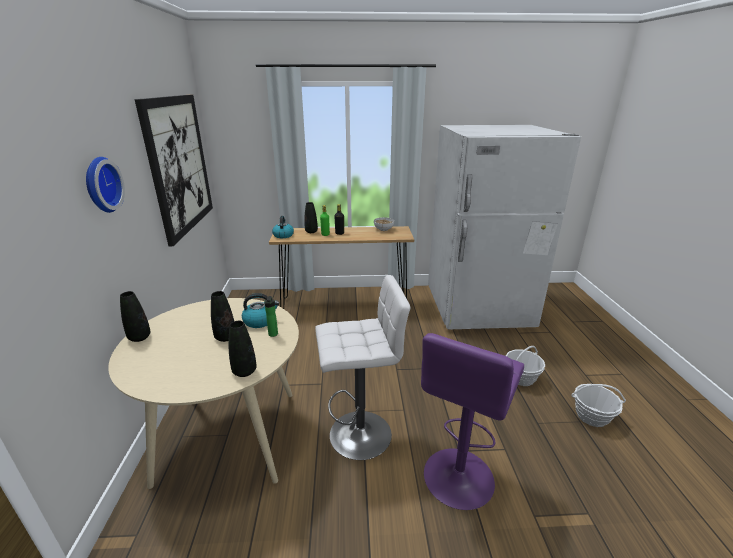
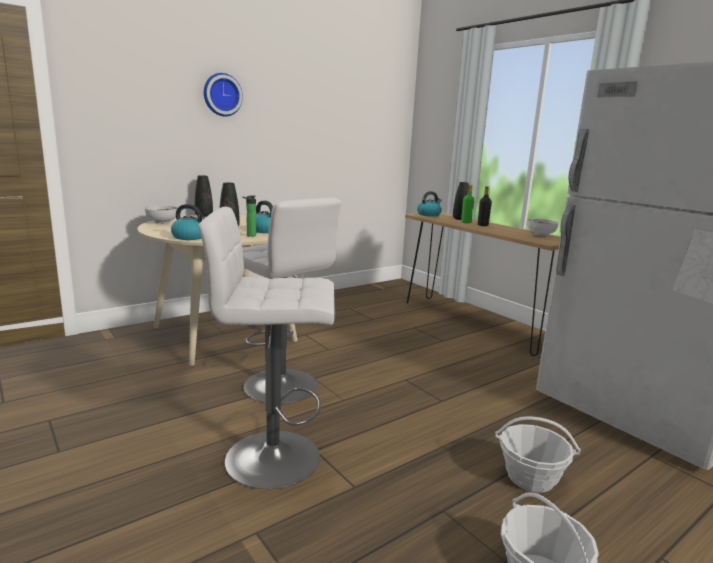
camera: 55 degrees right, 10 degrees down
(138, 374) = (162, 222): none -> bowl
(179, 165) = (345, 118): picture -> none
(244, 371) = (190, 237): black vase -> kettle
(457, 477) = (272, 458): purple stool -> white stool

